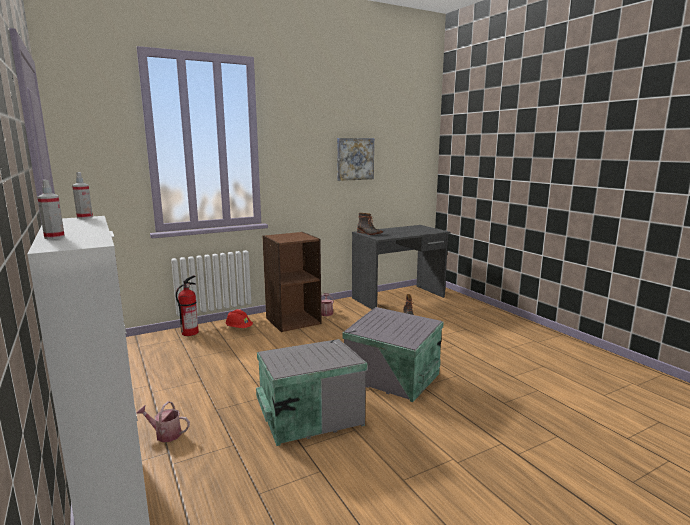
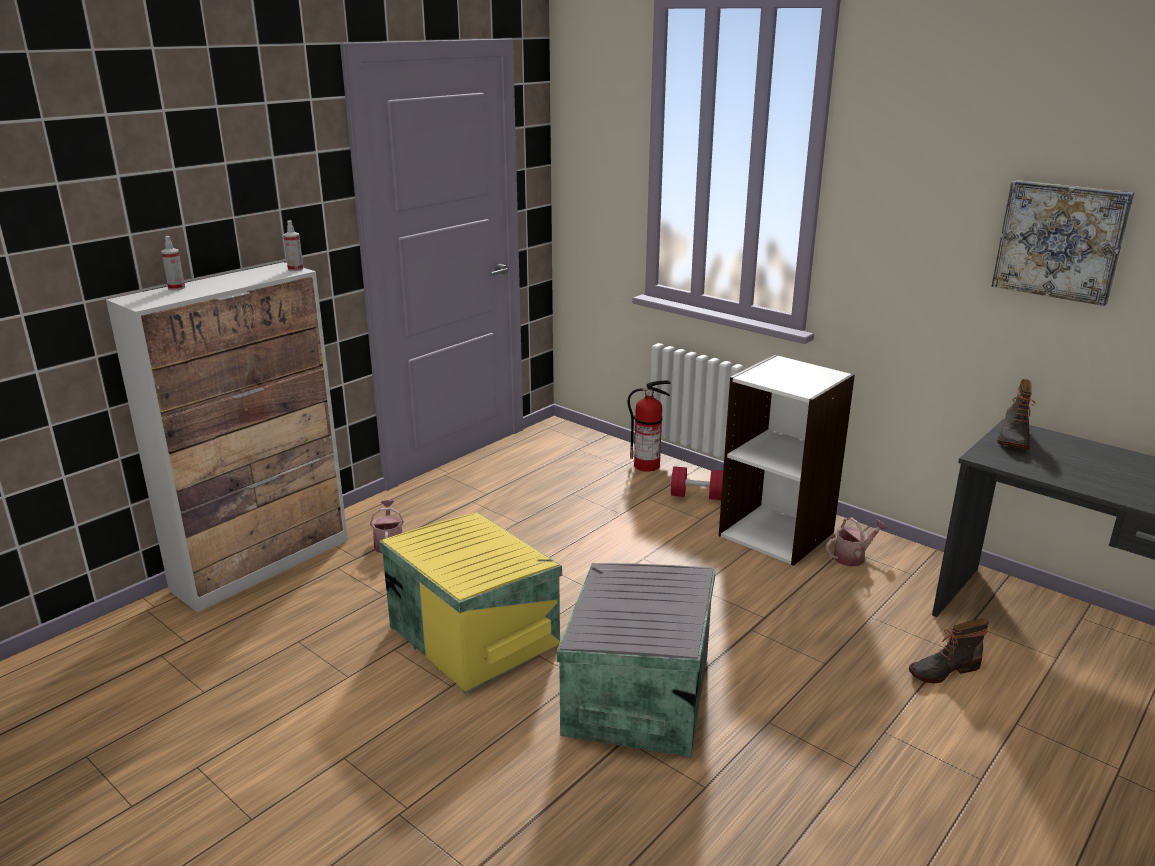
camera: 70 degrees right, 10 degrees up
(239, 328) = (697, 496): red hard hat -> red dumbbell
(293, 320) = (777, 533): brown bookcase -> white bookcase
(309, 414) = (474, 633): grey storage box -> yellow storage box

